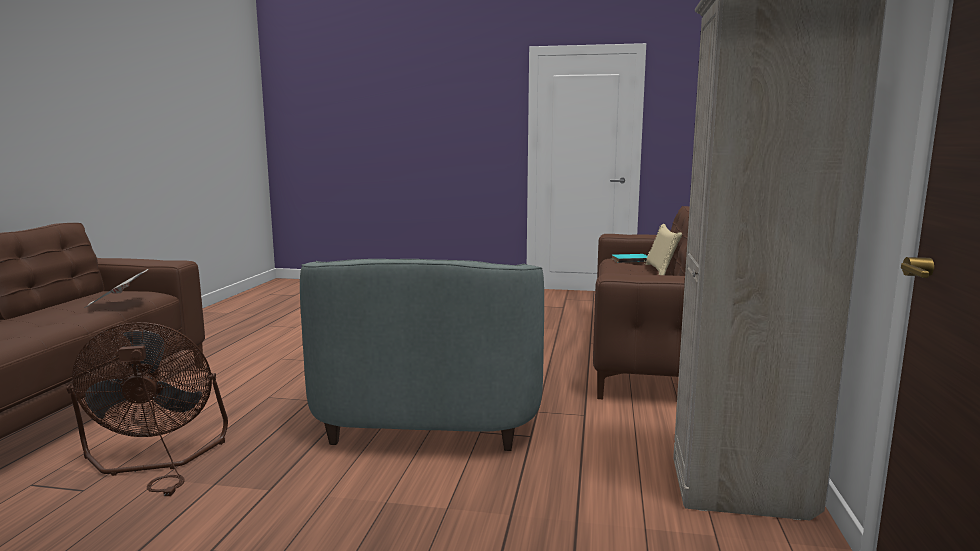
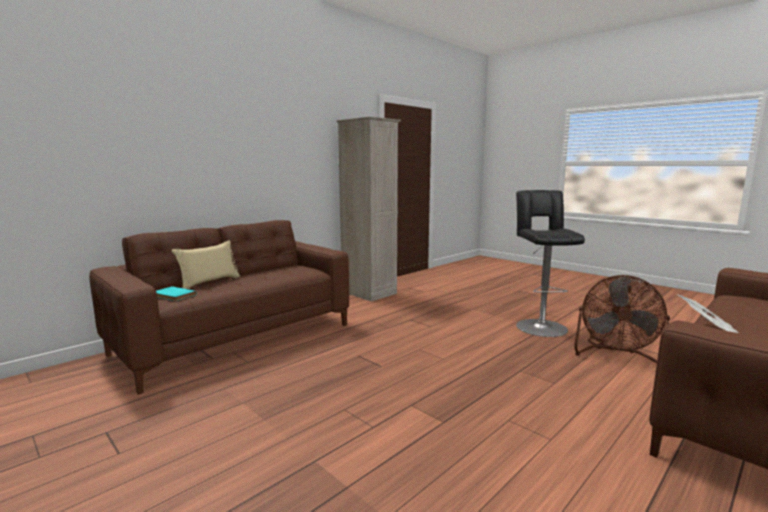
camera: 145 degrees left, 0 degrees up
(276, 495) = (539, 326): none -> black stool
(432, 412) = (444, 341): grey armchair -> none

